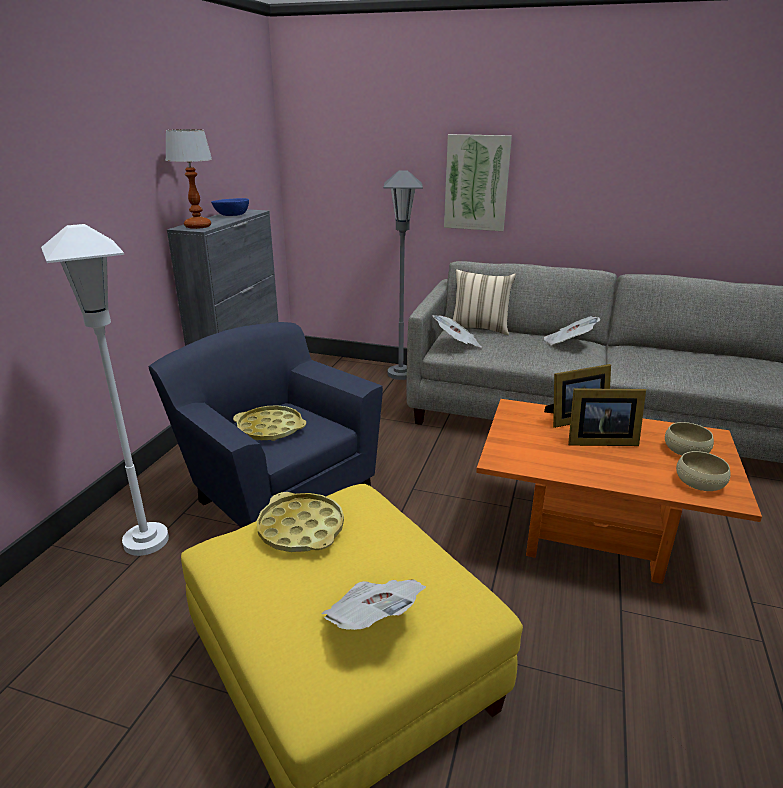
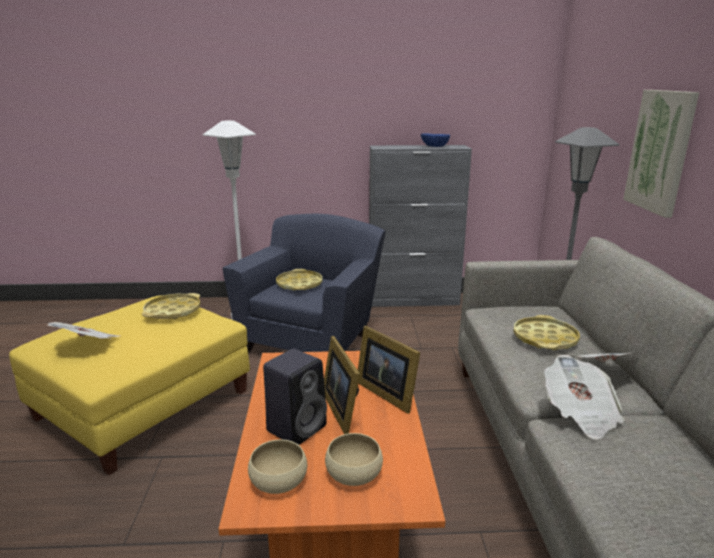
camera: 70 degrees right, 5 degrees down
(197, 226) = (386, 147): table lamp -> none
(457, 344) = (506, 312): newspaper -> newspaper (580, 414)
(480, 328) = (572, 318): beige pillow -> none
(514, 344) = (545, 338): none -> yellow tray
(625, 465) = (297, 427): none -> black speaker

